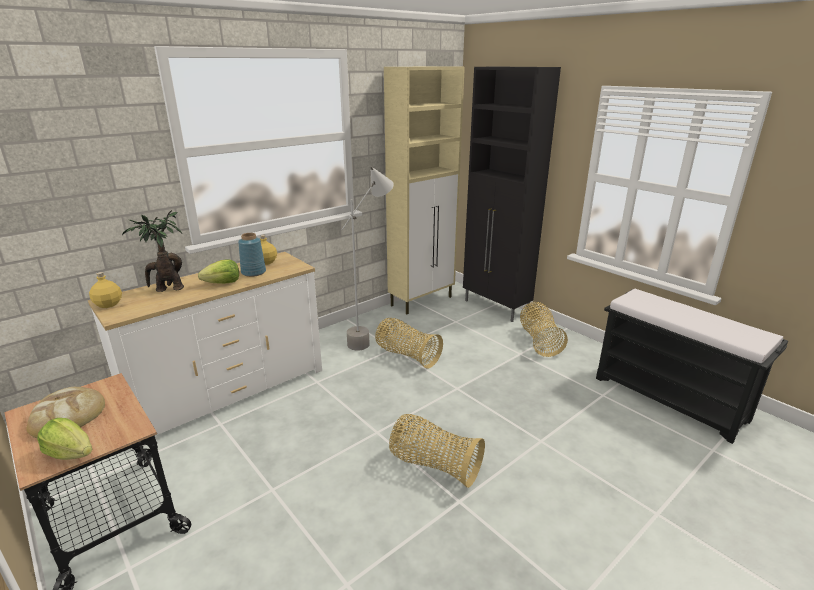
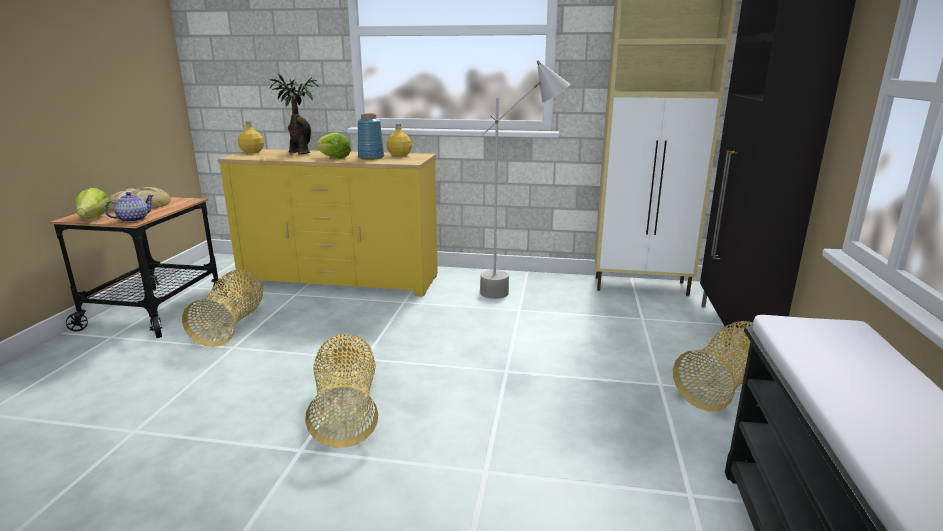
camera: 50 degrees right, 5 degrees down
(127, 429) = (133, 219): none -> teapot
(229, 391) = (340, 279): white dresser -> yellow dresser
(407, 355) = (519, 321): basket -> basket (231, 325)

